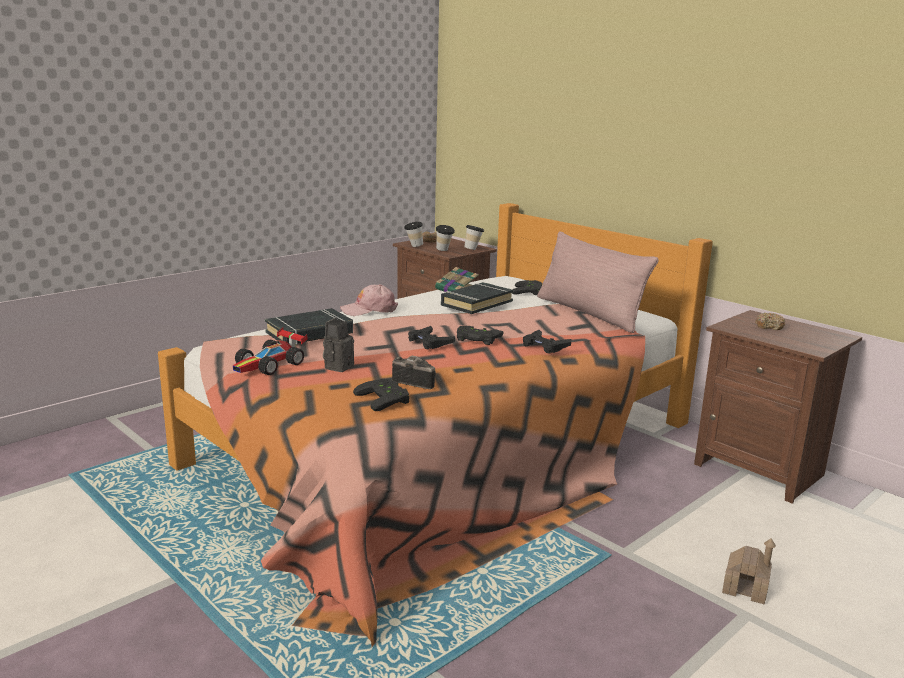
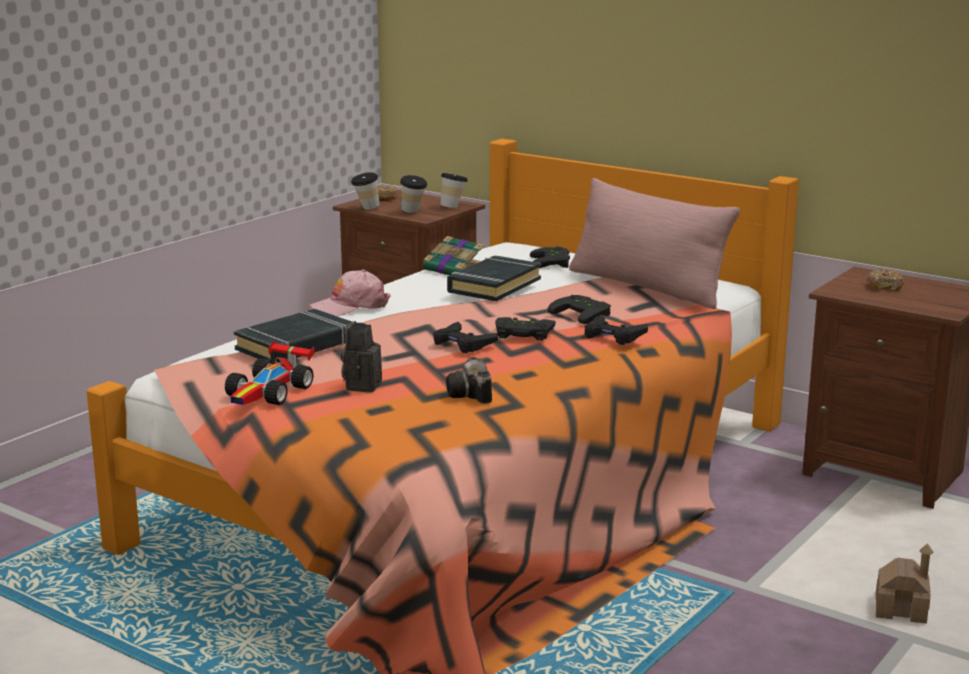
camera: 10 degrees left, 0 degrees up
(386, 398) = (449, 419): black game controller -> black game controller (583, 313)
(414, 381) = (471, 395): camera -> camera turned 120 degrees counterclockwise

